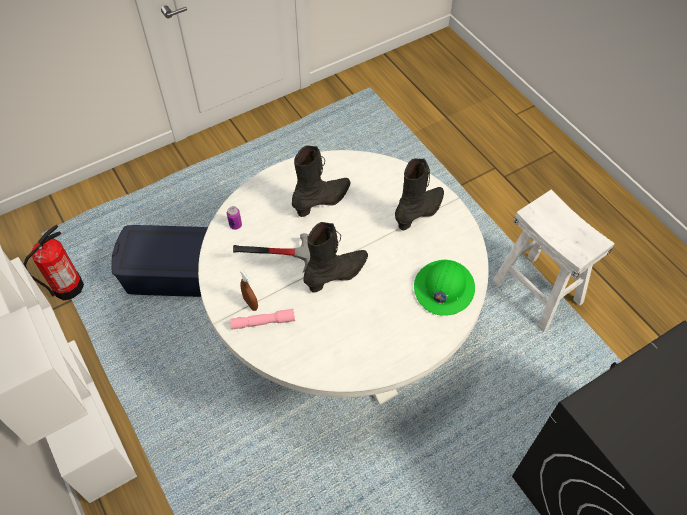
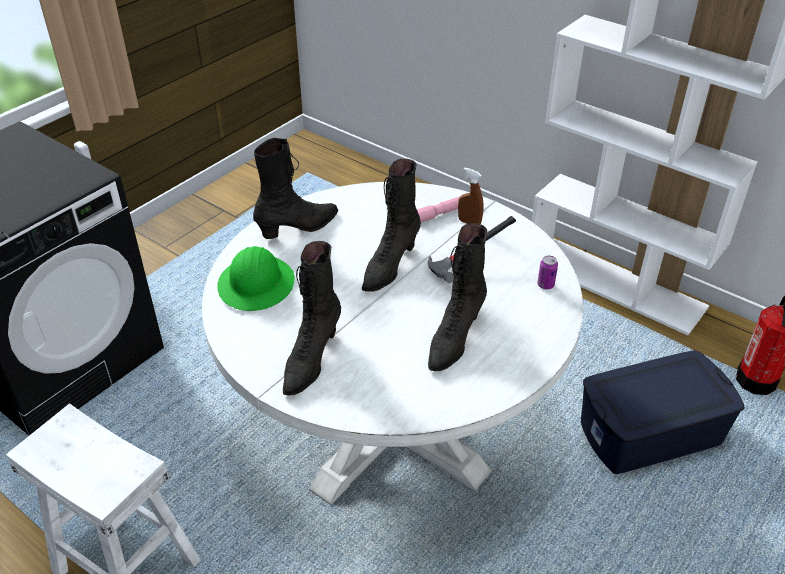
camera: 160 degrees right, 15 degrees down
(395, 343) = (299, 228): none -> black boot

